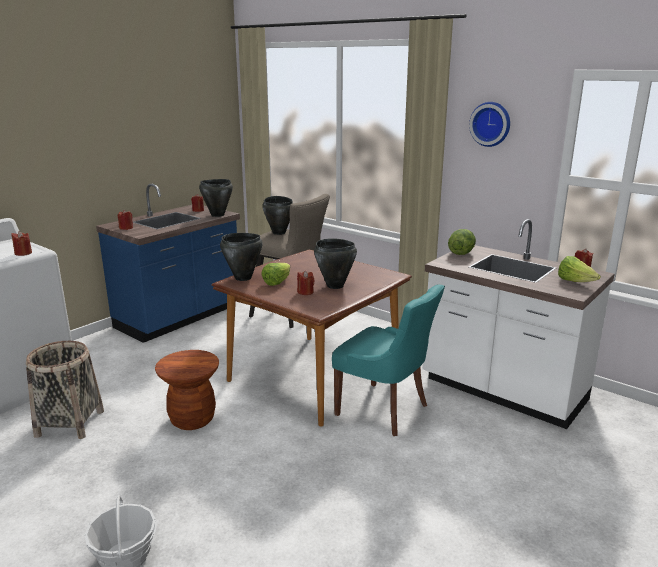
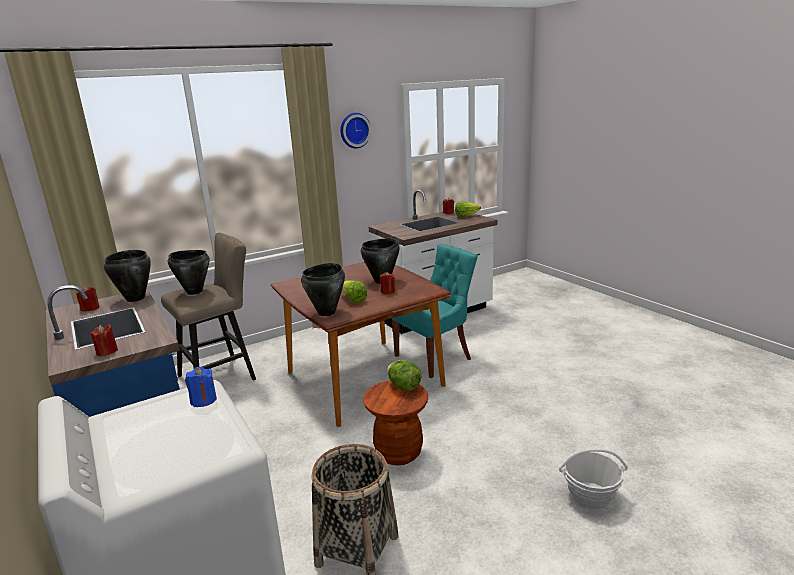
camera: 70 degrees left, 0 degrees up
(23, 253) = (203, 400): red candle -> blue candle
(461, 253) = (389, 229): lettuce -> lettuce (404, 387)

